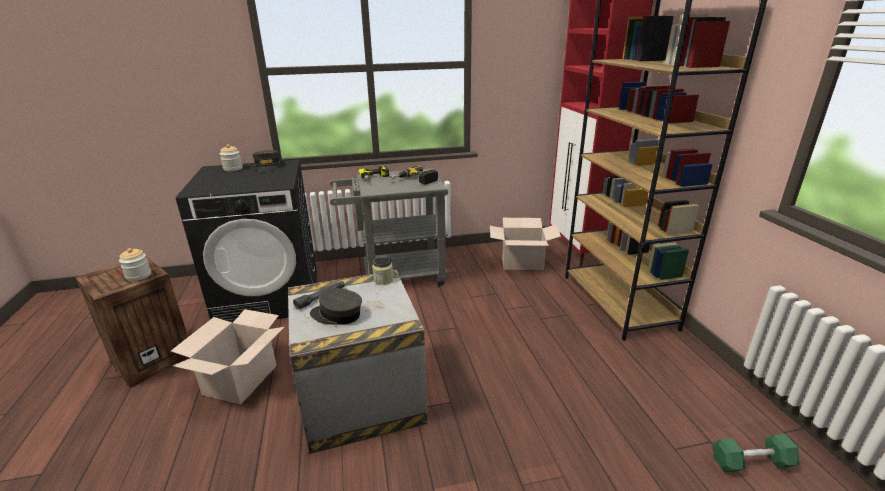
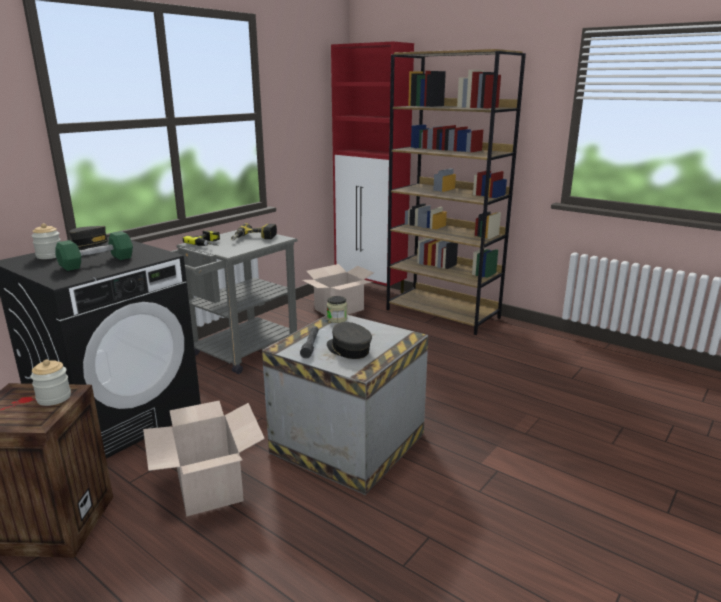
camera: 40 degrees left, 5 degrees down
(337, 315) = (348, 349): grey cap -> grey cap turned 75 degrees clockwise
(751, 462) = (608, 368): green dumbbell -> green dumbbell (97, 262)

